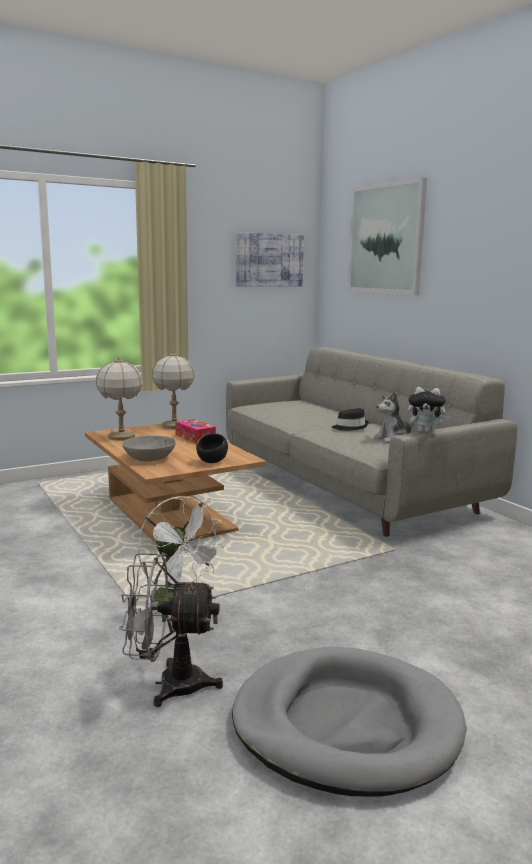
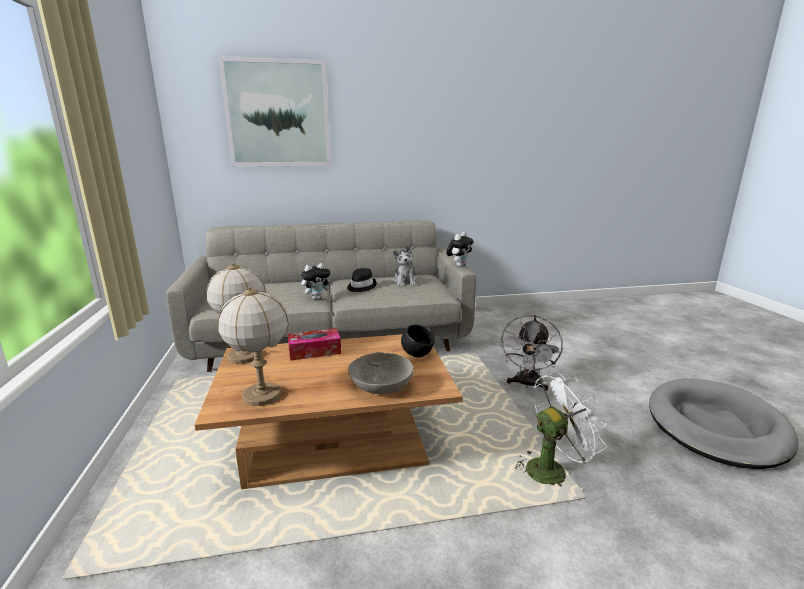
camera: 70 degrees left, 5 degrees up
(169, 684) = (701, 496): grey fan -> grey fan (527, 384)
(269, 260) = (141, 134): picture -> none
(307, 423) = (317, 298): none -> plush toy

